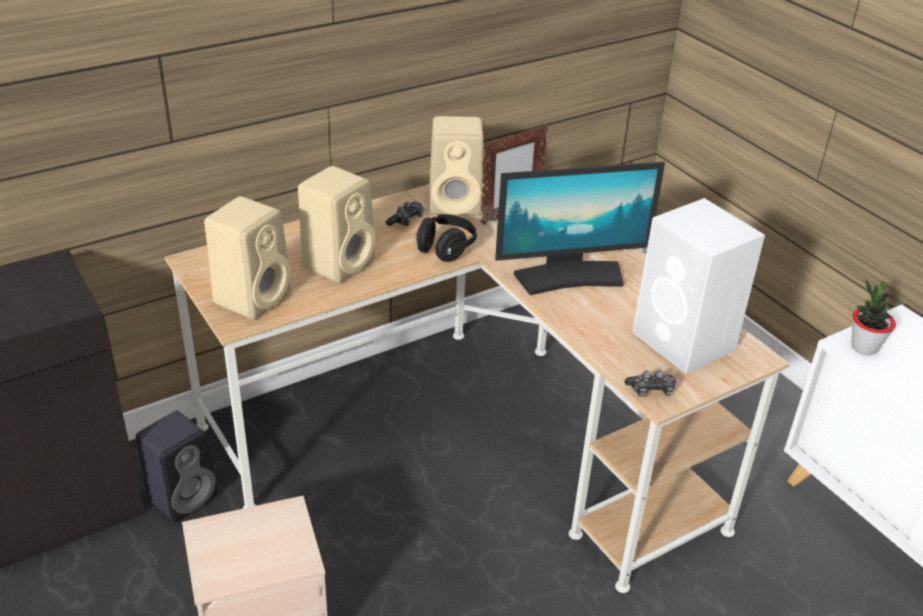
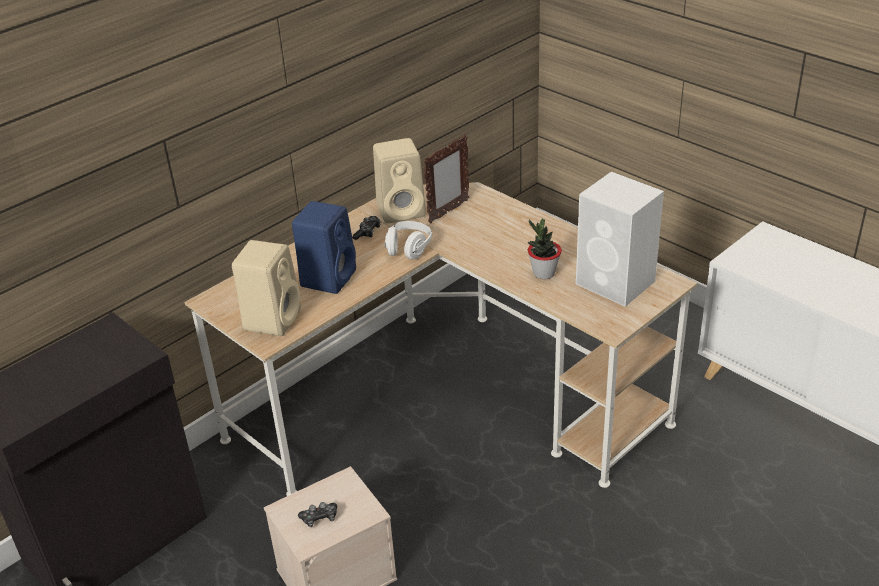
camera: 10 degrees left, 0 degrees up
(184, 495) = (233, 496): black speaker -> none
(339, 262) = (329, 277): beige speaker -> blue speaker
(446, 249) = (409, 249): black headphones -> white headphones
(569, 276) = (513, 251): monitor -> none
(651, 390) = (604, 324): game controller -> game controller (319, 518)
(864, 347) = (744, 259): potted plant -> potted plant (543, 273)

